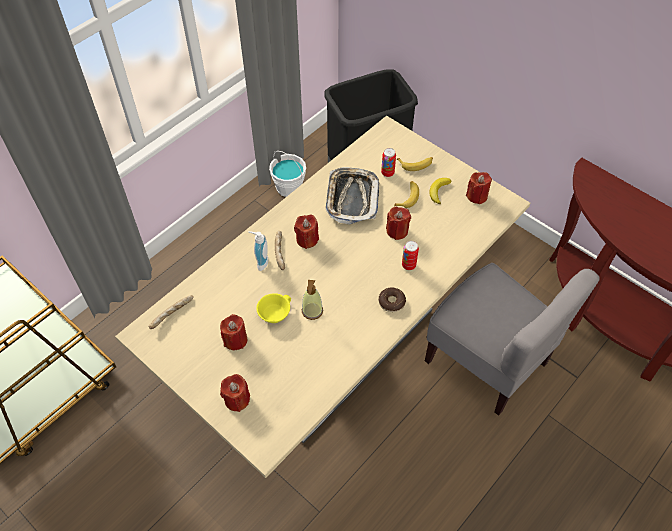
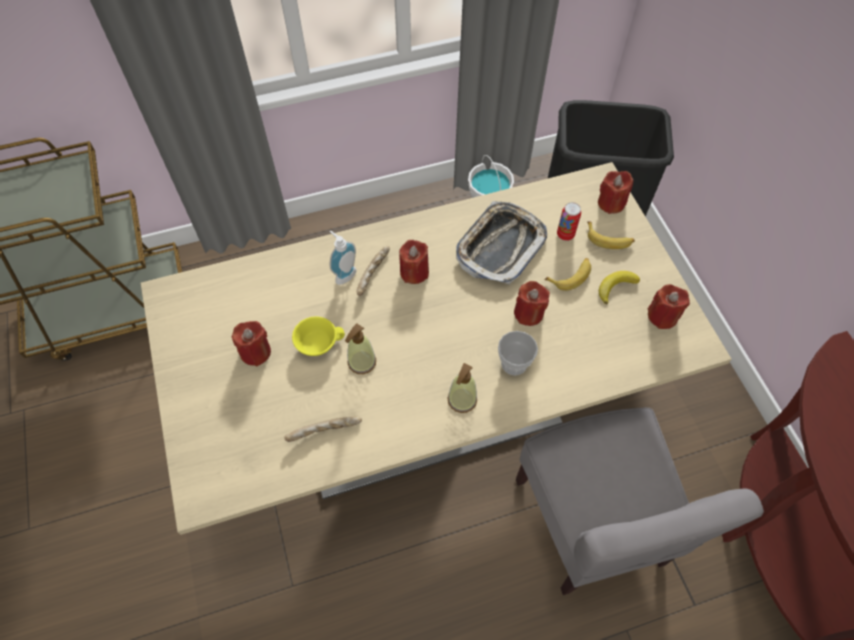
camera: 30 degrees right, 5 degrees up
(172, 315) = (212, 288): bread -> bread (324, 432)
(237, 399) = (209, 423): red candle -> red candle (611, 203)
(391, 302) = (462, 400): donut -> soap dispenser
(408, 265) = (514, 363): can -> cup

